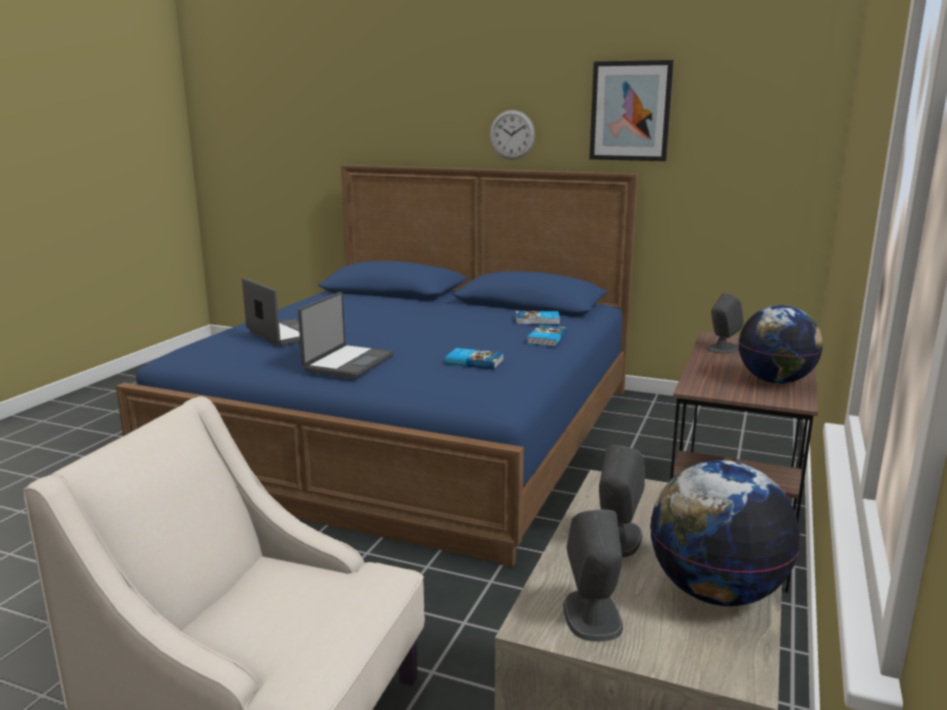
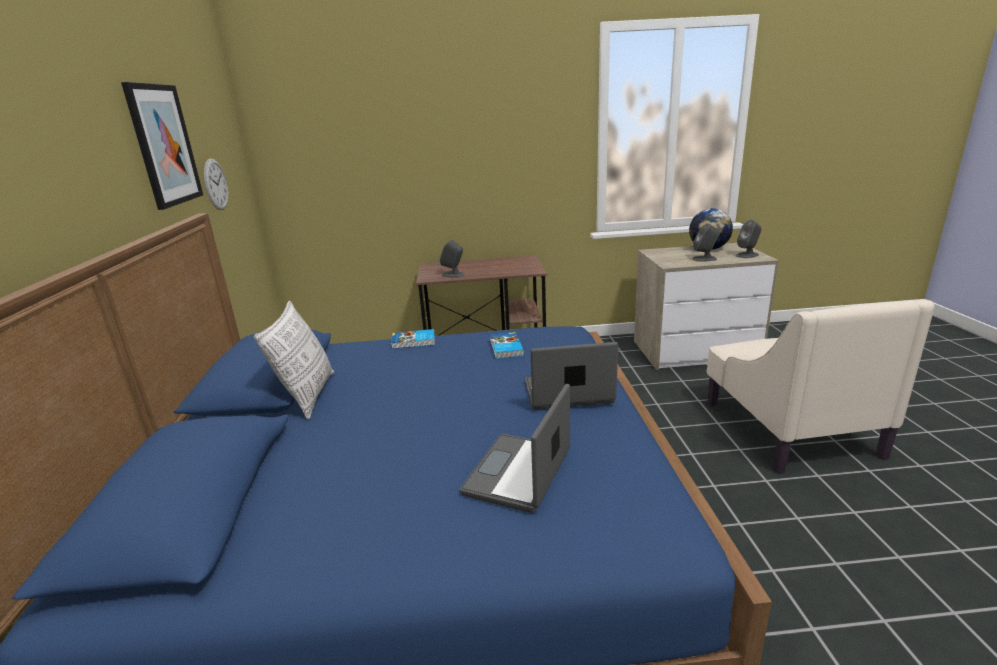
camera: 115 degrees left, 5 degrees up
(478, 307) = (308, 396): none -> pillow
(512, 135) = (82, 197): wall clock -> wall clock (216, 184)
(537, 321) = (357, 355): book -> none
(775, 381) = (503, 262): globe -> none

